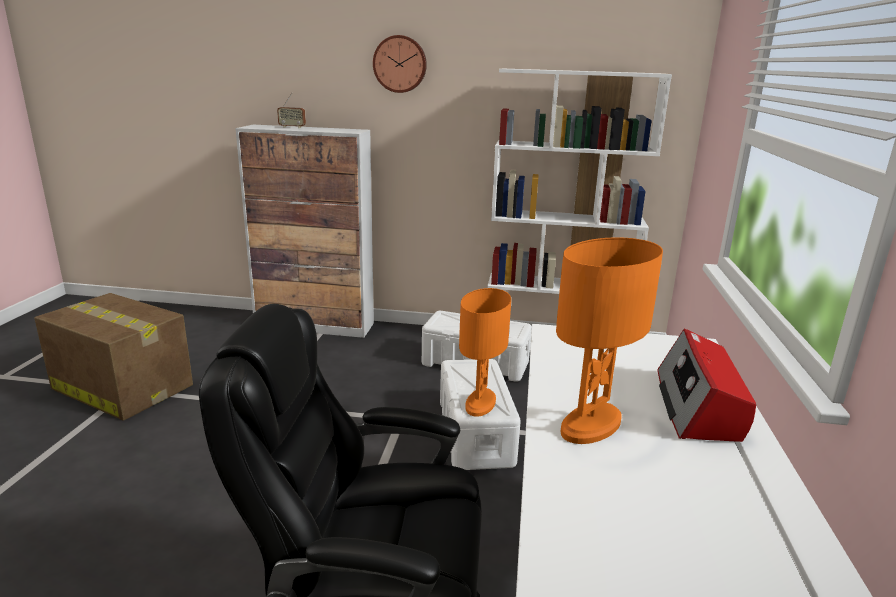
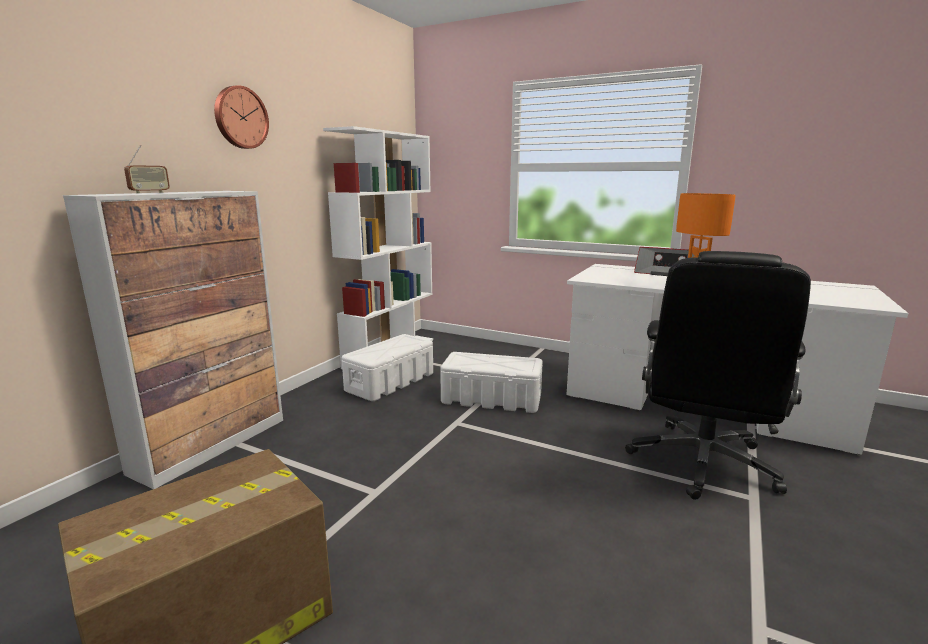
camera: 70 degrees left, 5 degrees down
(480, 403) = (516, 364): orange table lamp -> none

